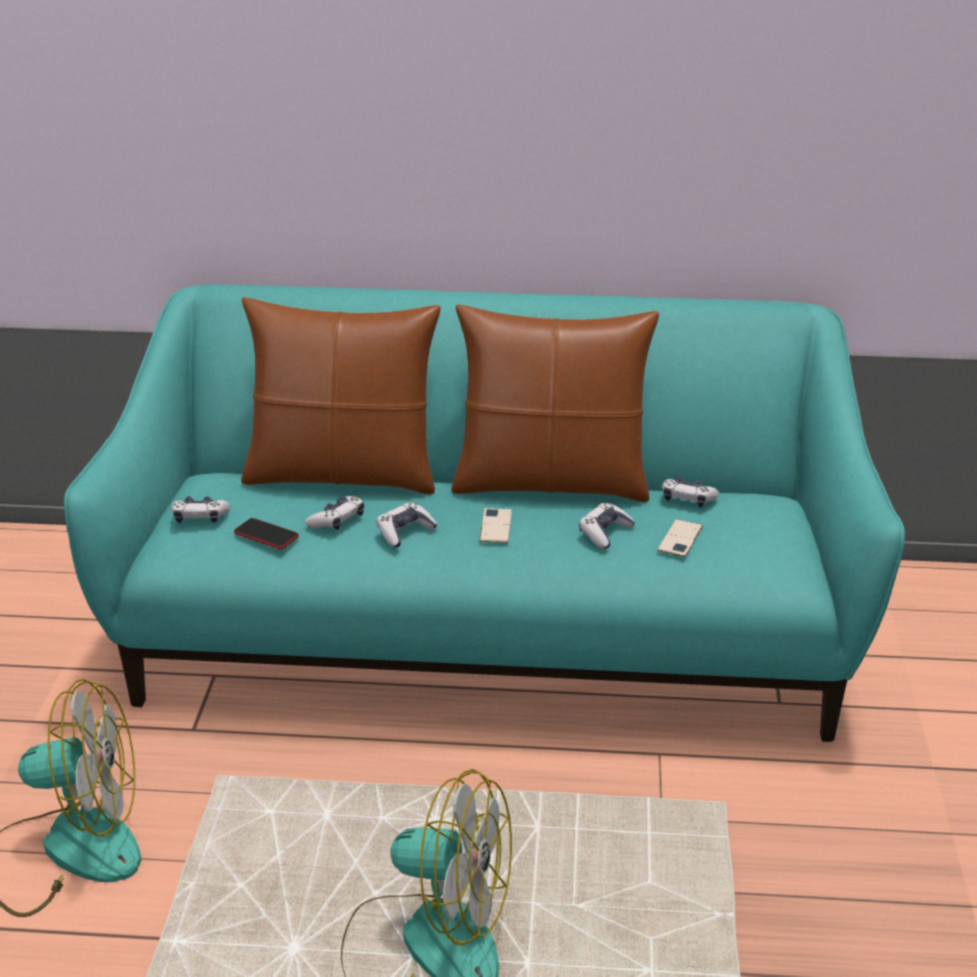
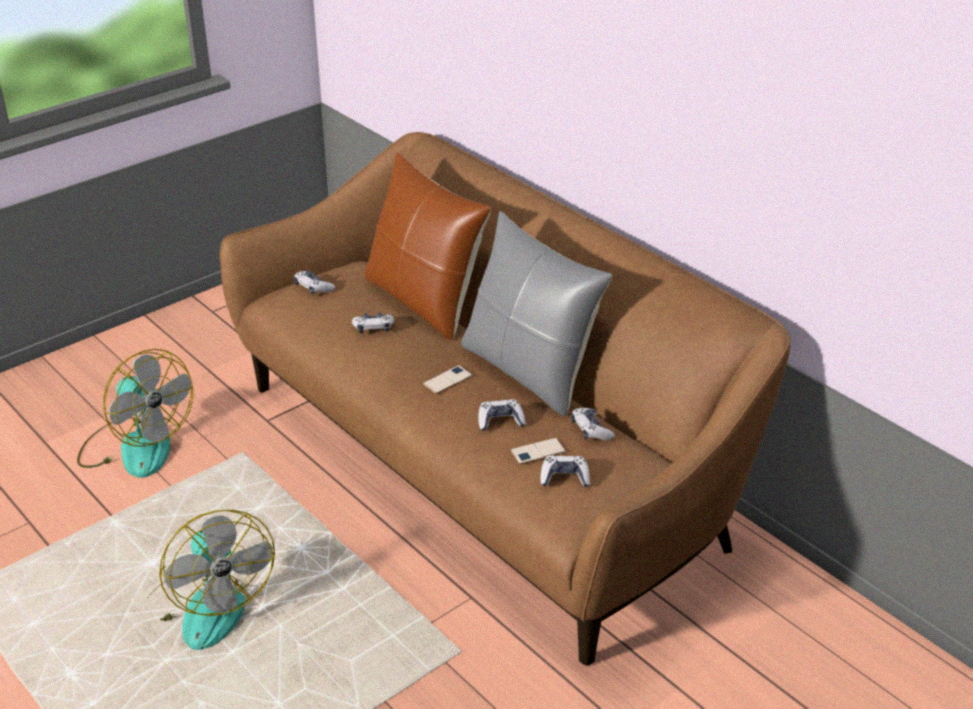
camera: 45 degrees right, 5 degrees up
(266, 535) = (327, 316): phone -> none
(405, 532) = (394, 355): game controller -> game controller (564, 478)
(489, 636) = (486, 464): turquoise sofa -> brown sofa
(551, 483) = (529, 372): brown pillow -> grey pillow

